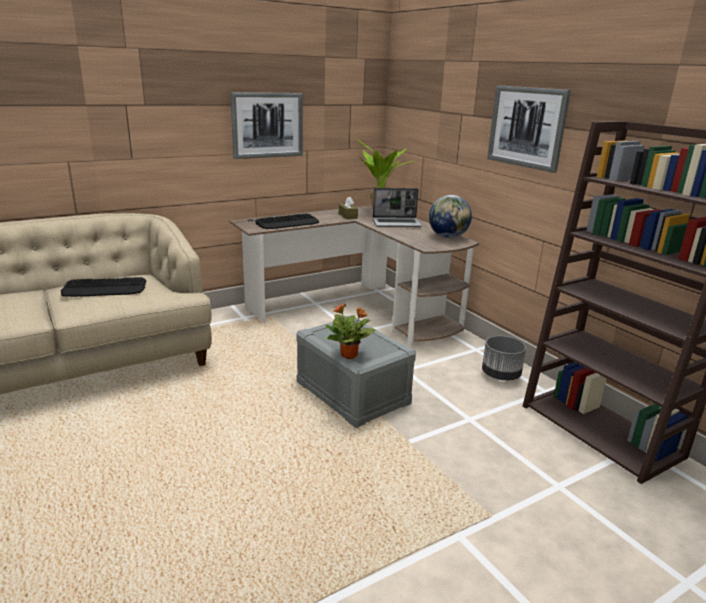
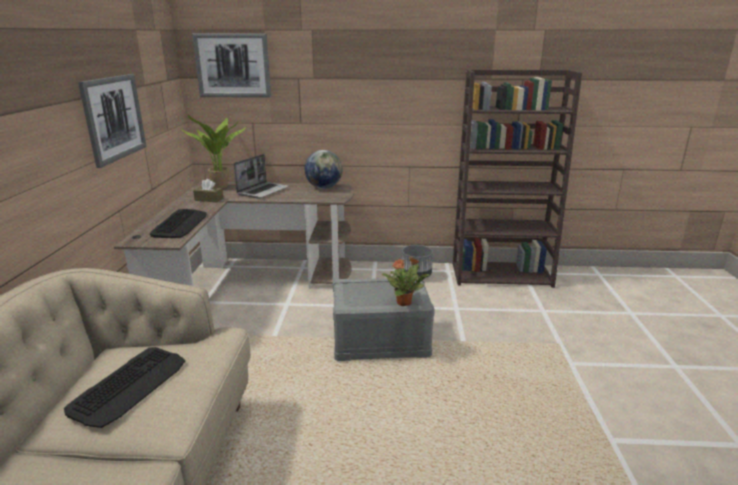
camera: 55 degrees left, 0 degrees up
(526, 127) = (378, 82): picture -> picture (233, 66)

